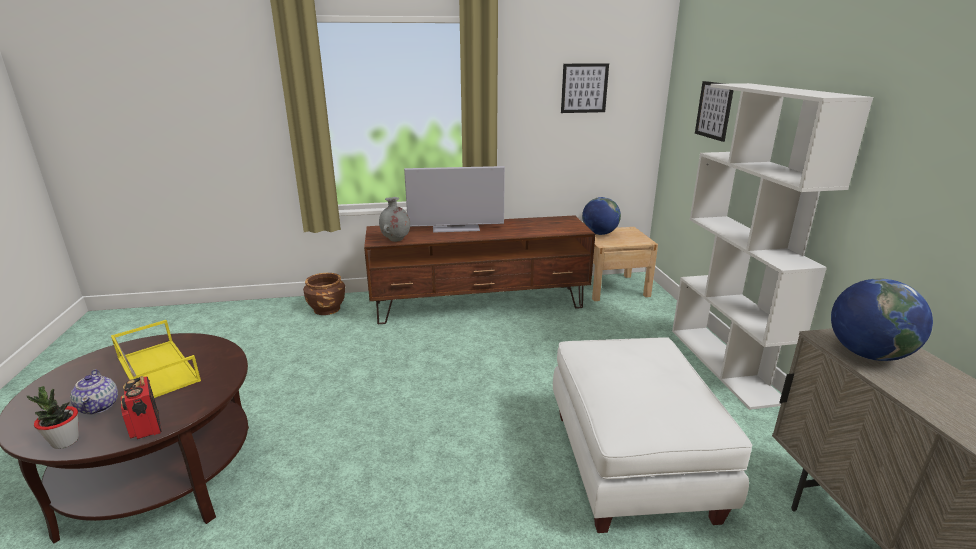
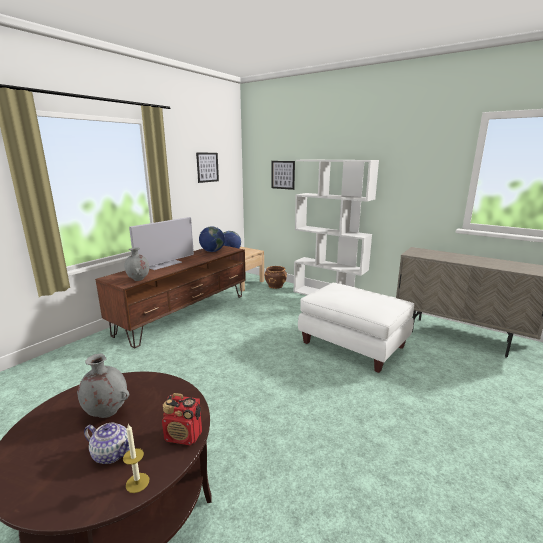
camera: 45 degrees left, 5 degrees down
(65, 441) = (137, 482): potted plant -> candle
(156, 369) = (106, 412): yellow tray -> grey vase
(327, 309) = (75, 356): brown planter -> brown planter (275, 286)
(867, 354) = (426, 254): globe -> globe (212, 251)

